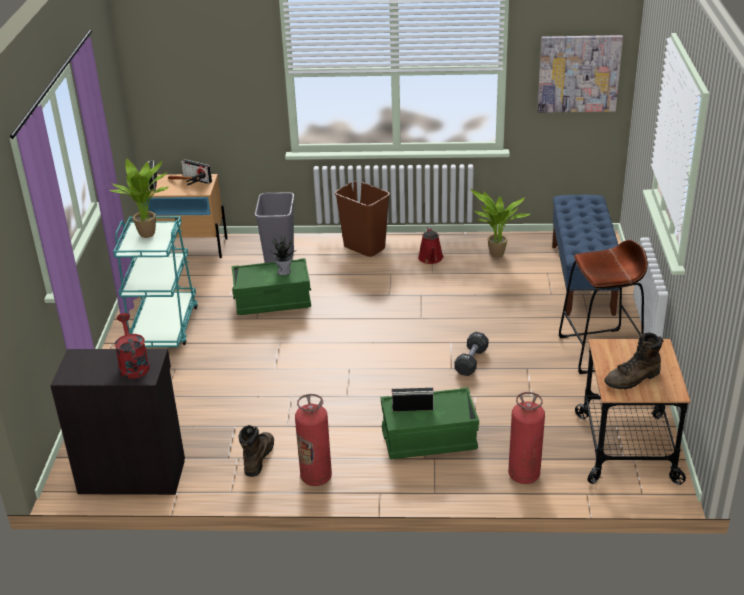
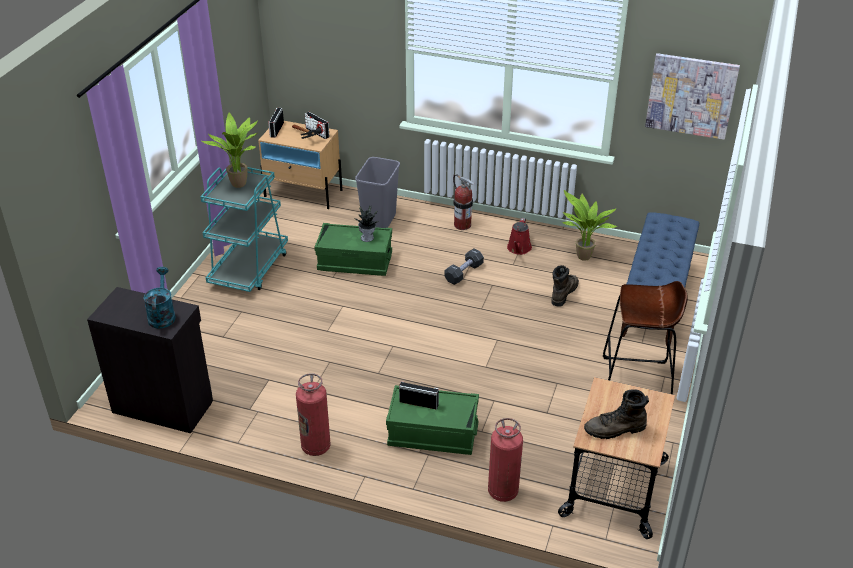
camera: 15 degrees right, 5 degrees up
(133, 365) = (162, 315): red watering can -> turquoise watering can
(258, 457) = (274, 415): brown boot -> brown boot (563, 293)
(365, 248) = (462, 225): brown trash can -> fire extinguisher
(471, 361) = (507, 364): black dumbbell -> black dumbbell (464, 273)

